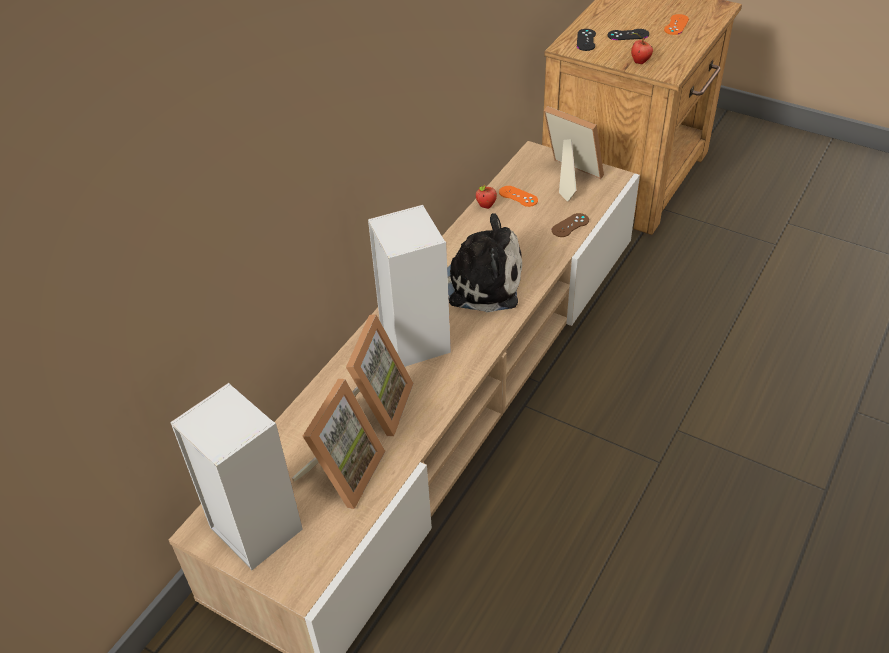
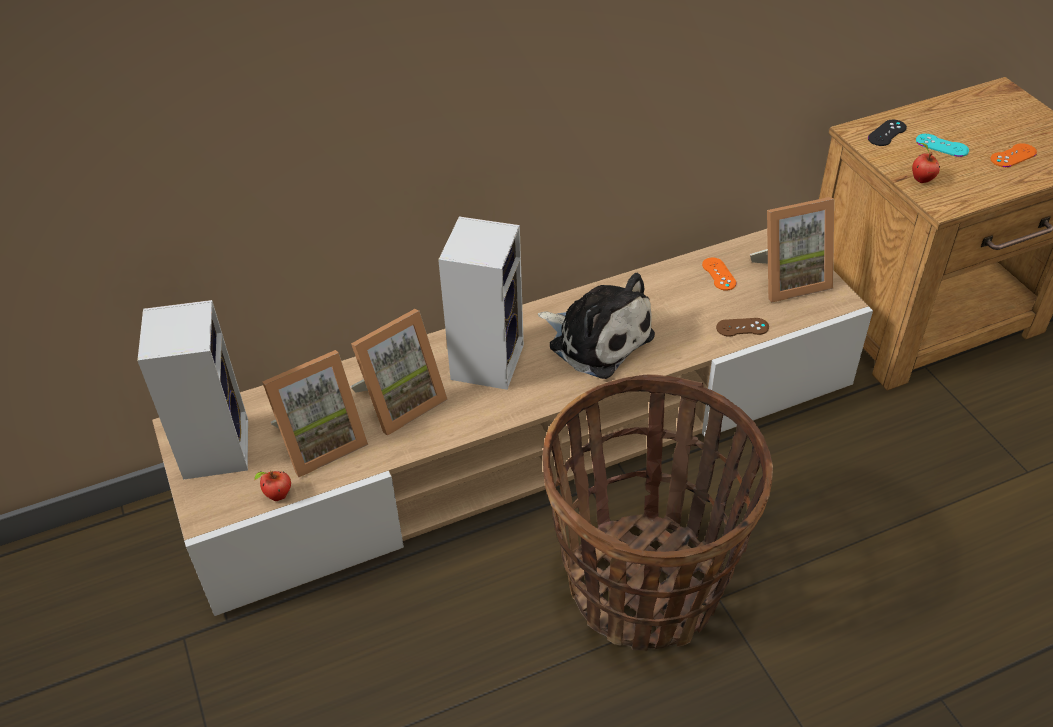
camera: 35 degrees right, 0 degrees up
(486, 206) = (677, 269): apple -> apple (277, 496)
(568, 178) = (789, 279): picture frame -> picture frame turned 90 degrees clockwise
(623, 450) = (645, 585): none -> basket
(628, 35) = (942, 145): black game controller -> turquoise game controller

